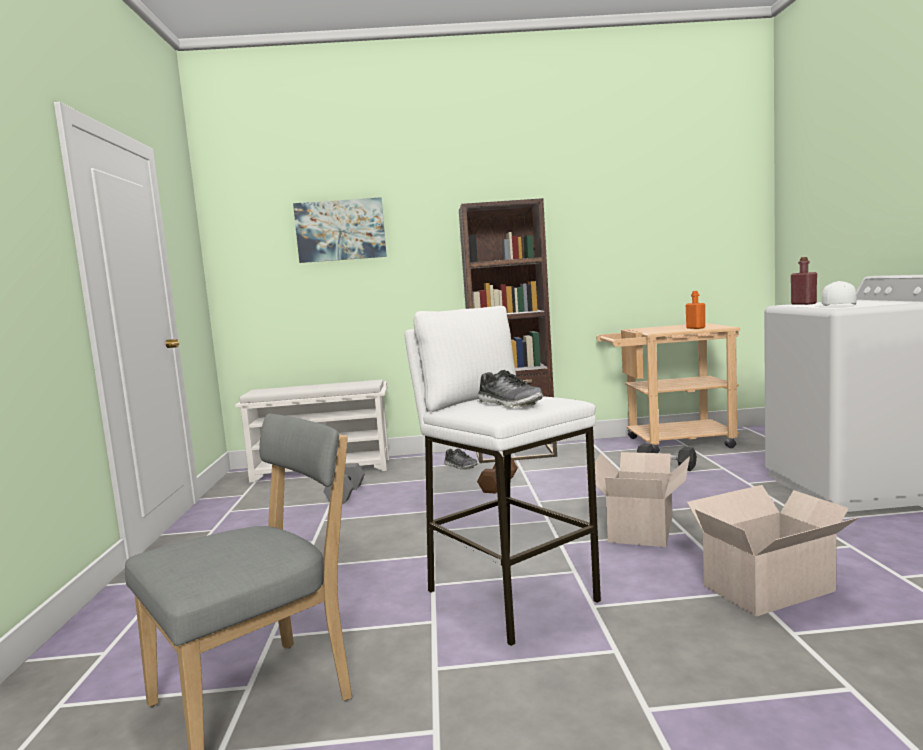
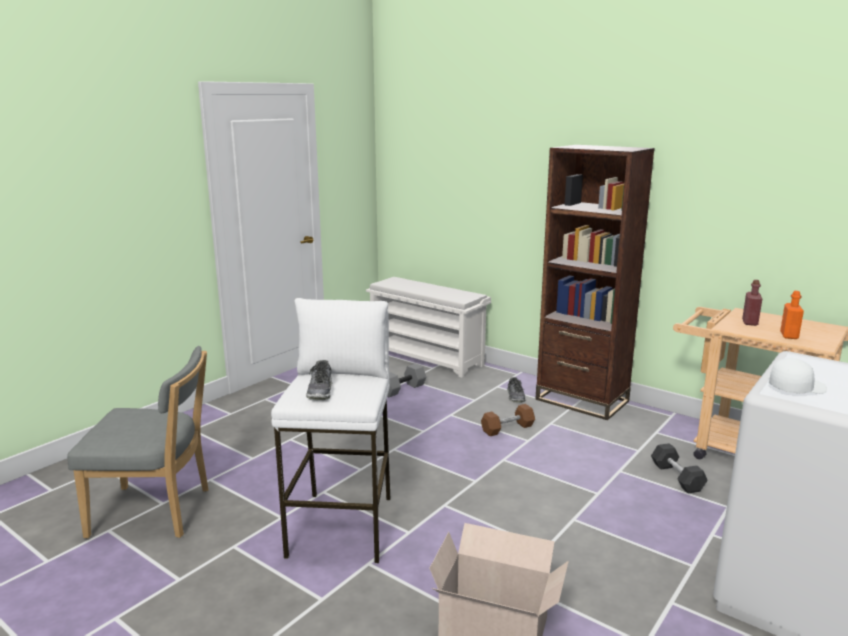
camera: 40 degrees right, 10 degrees up
(340, 230) = (472, 151): picture -> none
(642, 528) = (522, 525): cardboard box -> none
(803, 304) = (816, 363): red bottle -> red bottle (750, 322)

